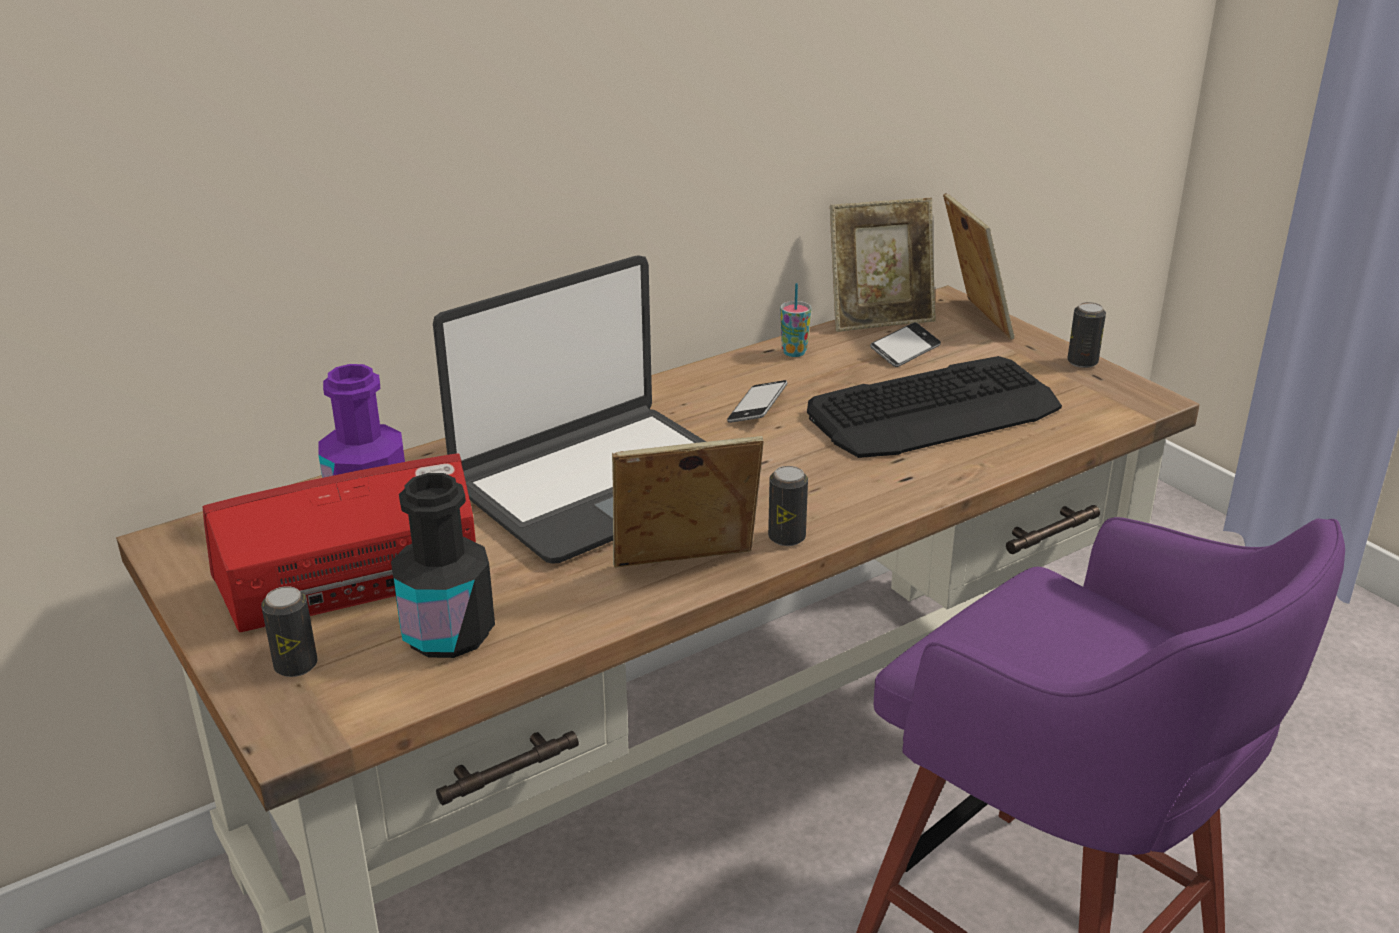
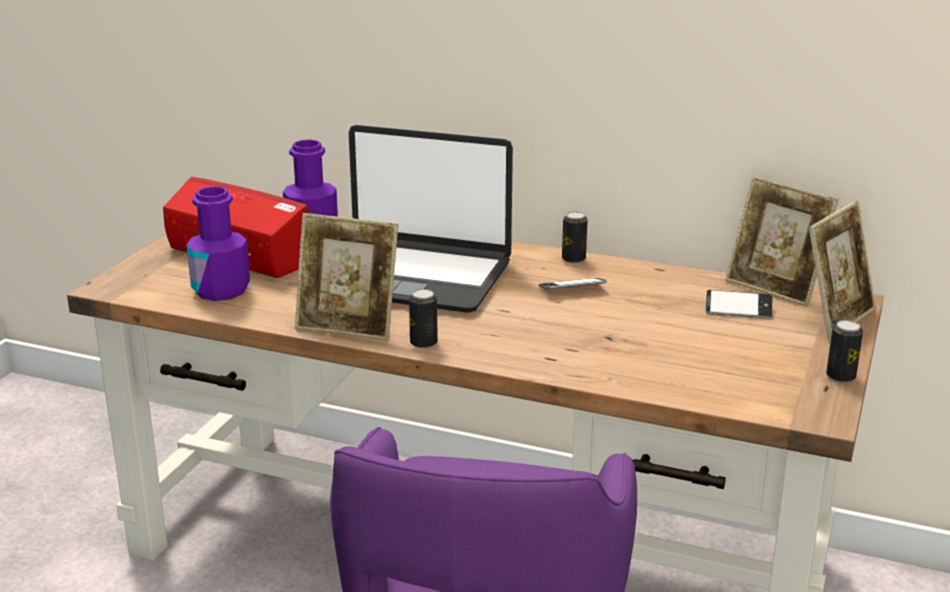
camera: 55 degrees right, 5 degrees down
(296, 665) = (159, 268): can -> can (573, 259)
(448, 633) = (221, 290): black bottle -> purple bottle
(685, 572) = (348, 327): picture frame -> picture frame turned 150 degrees clockwise
(794, 352) = (669, 277): cup -> none
(935, 411) = (662, 343): keyboard -> none

